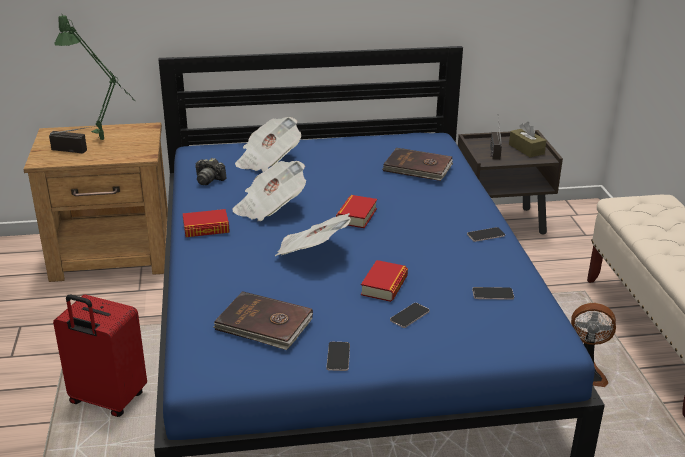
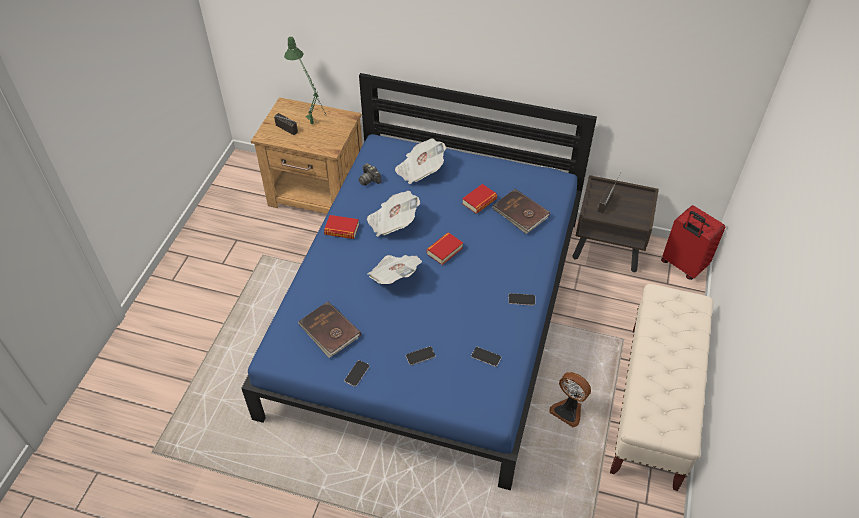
camera: 25 degrees right, 20 degrees up
(107, 400) = (260, 319): red suitcase -> red suitcase (682, 265)
(384, 286) = (421, 323): book -> book (479, 201)
(526, 149) = (633, 208): brown tissue box -> none

